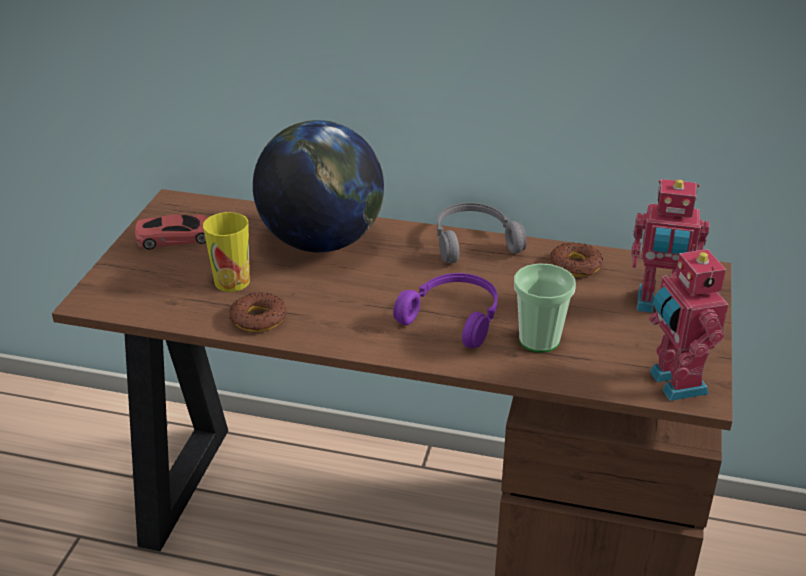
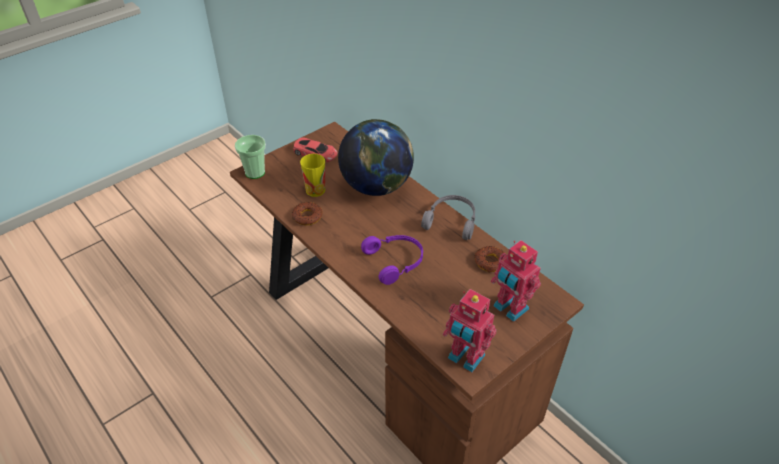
camera: 35 degrees right, 10 degrees up
(539, 340) = (423, 296): cup -> cup (255, 172)
(674, 383) = (465, 358): toy robot -> toy robot turned 75 degrees counterclockwise

